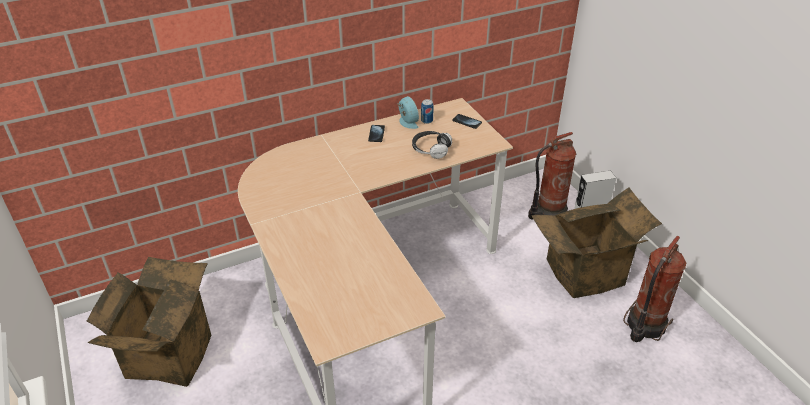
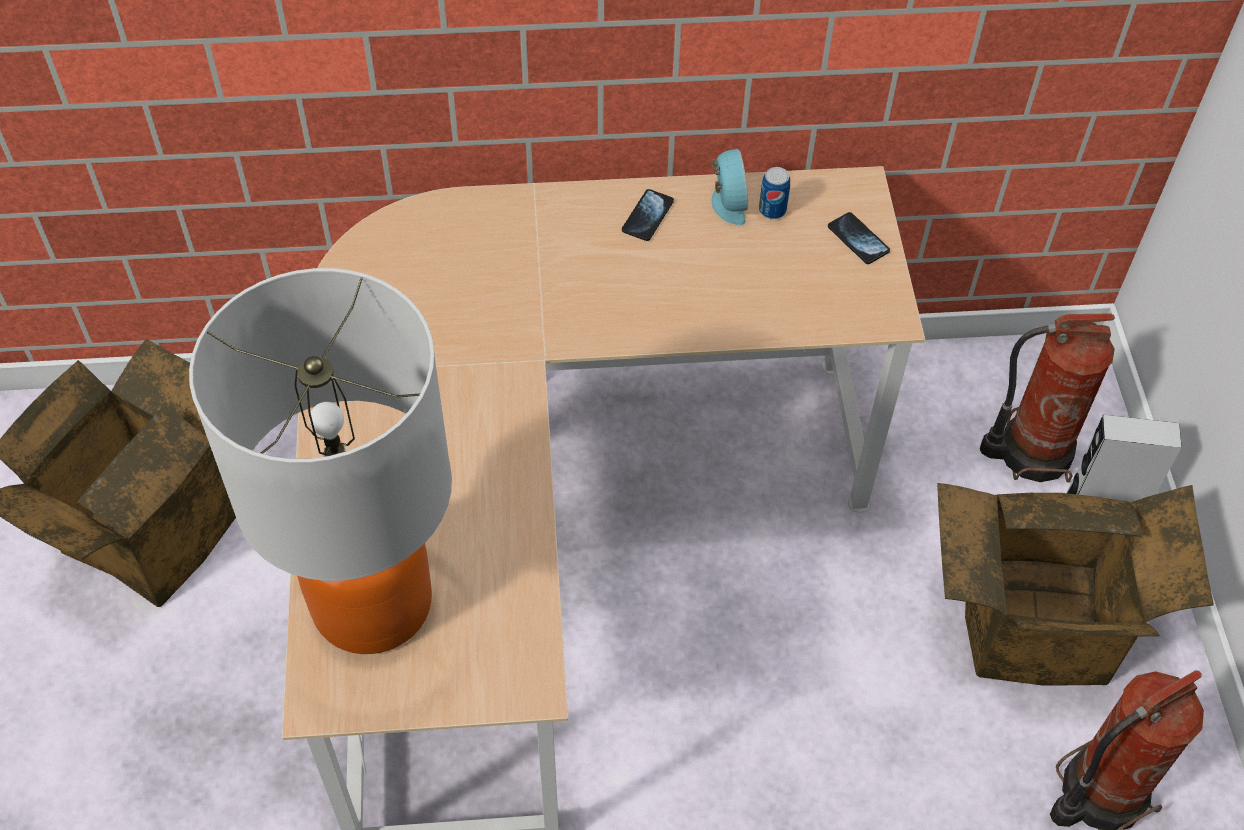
camera: 20 degrees right, 15 degrees up
(330, 299) = (370, 602): none -> table lamp
(431, 149) = (742, 293): headphones -> none

